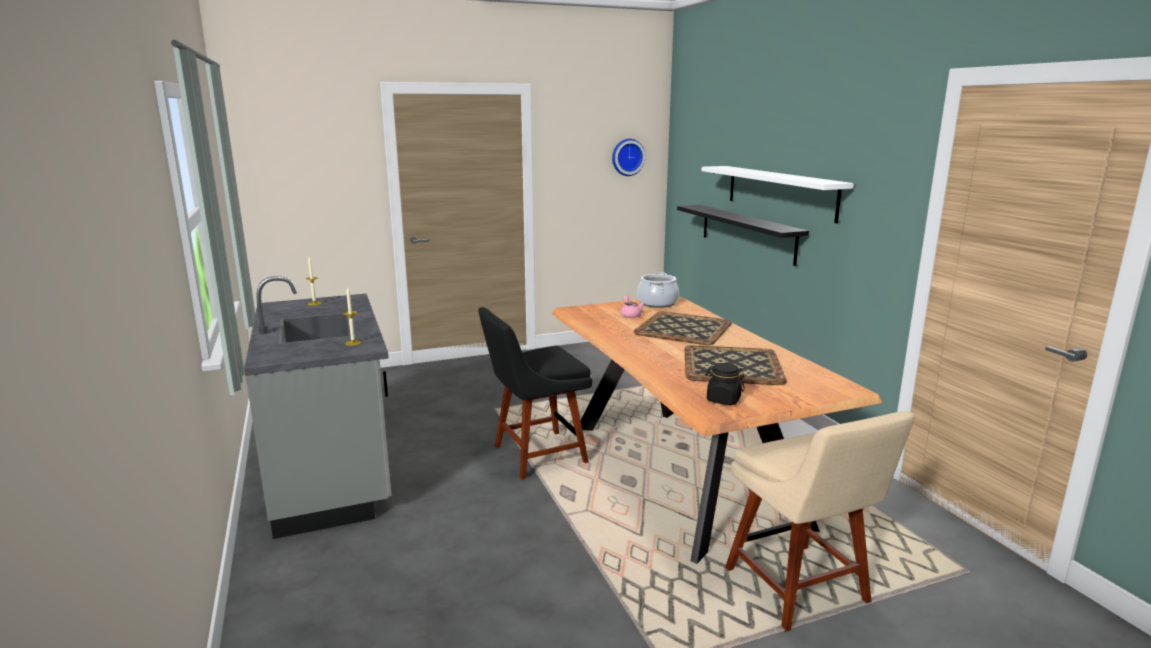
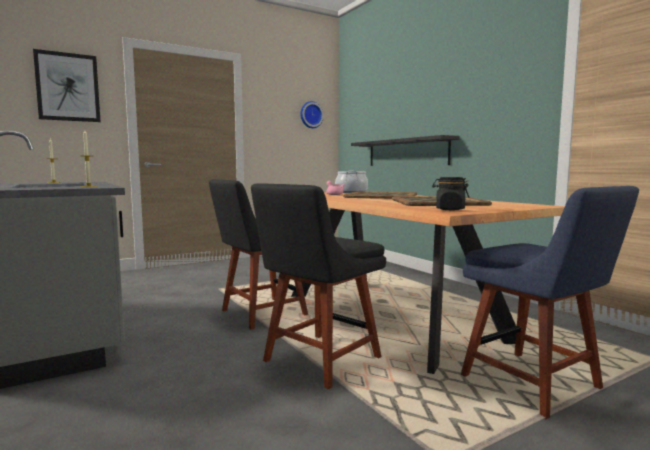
camera: 10 degrees left, 10 degrees down
(319, 153) = (68, 87): none -> picture
(582, 533) = (318, 361): none -> black chair
(780, 192) = (432, 115): white shelf -> none
(800, 590) = (536, 385): beige chair -> blue chair

